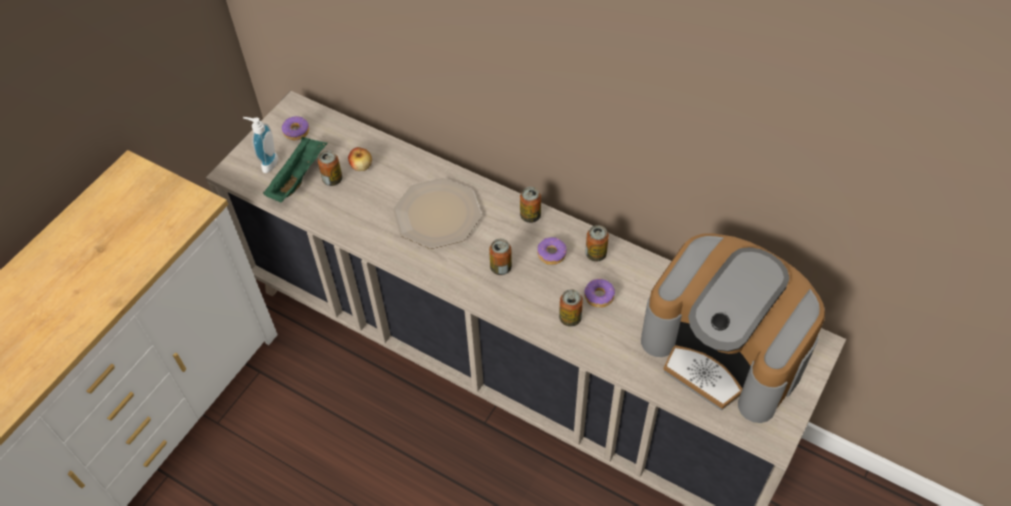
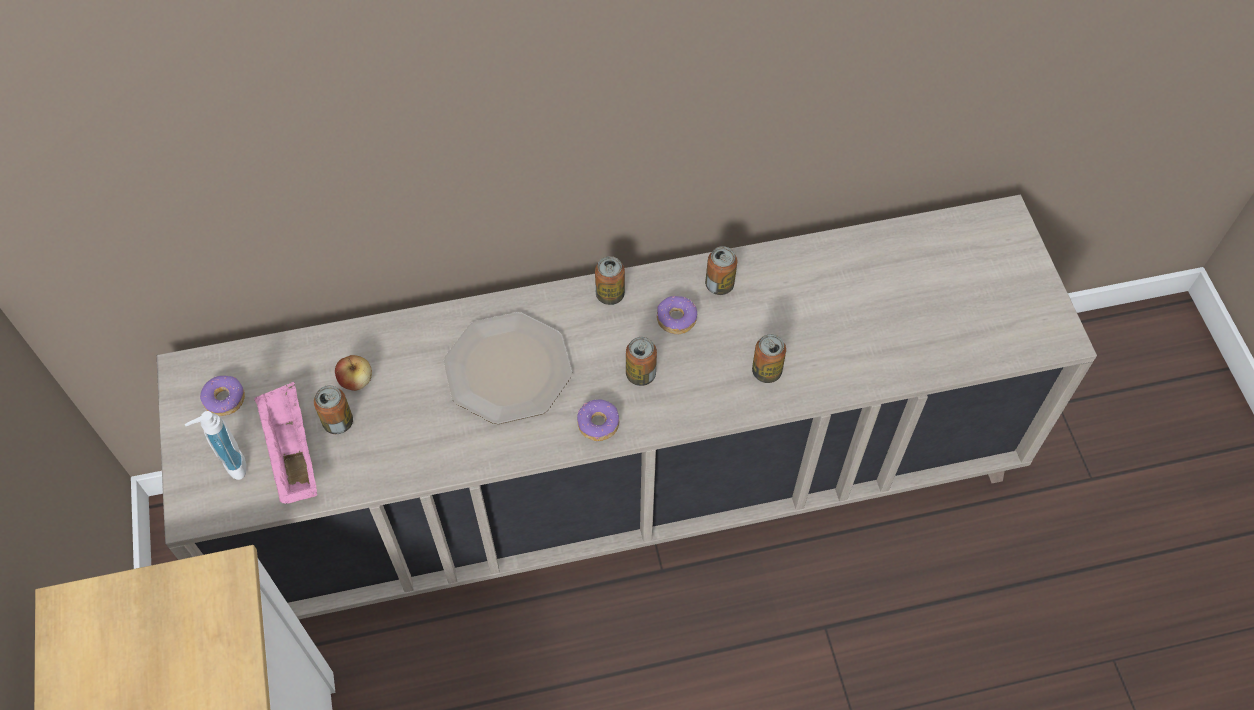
camera: 45 degrees left, 5 degrees up
(298, 177) = (291, 452): green tray -> pink tray
(599, 296) = (769, 327): donut -> donut (598, 424)
(725, 352) = (938, 289): coffee machine -> none

